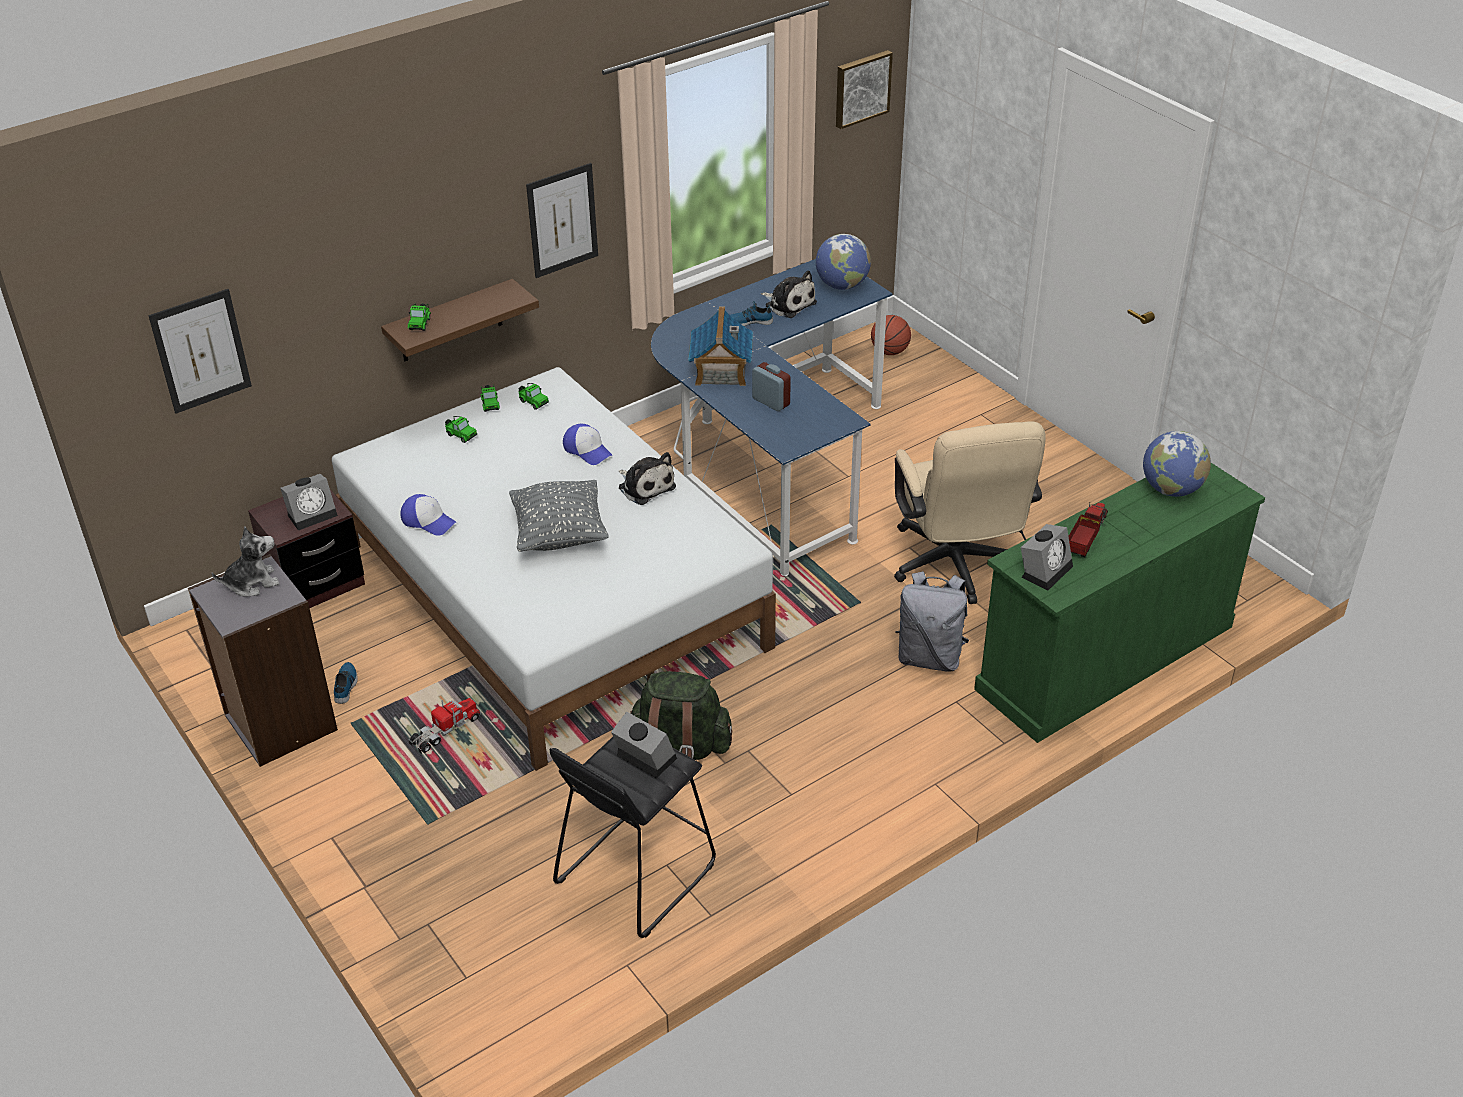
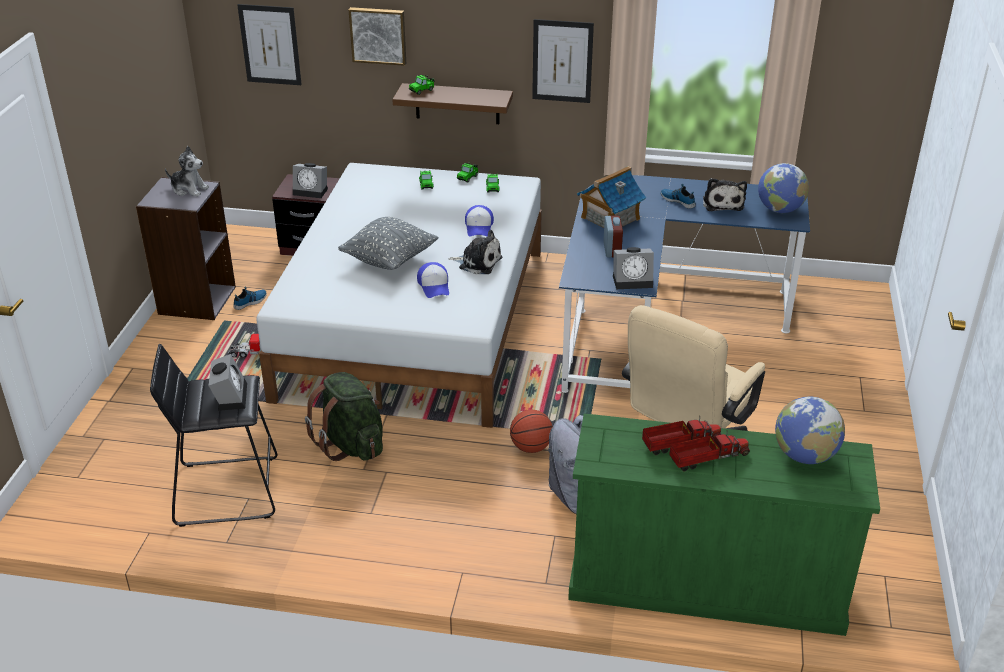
camera: 45 degrees right, 5 degrees down
(428, 521) = (338, 216): cap -> cap (434, 286)
(645, 486) = (478, 262): plush toy -> plush toy turned 75 degrees counterclockwise
(861, 88) = (882, 56): picture -> picture (378, 35)
(889, 351) = (849, 304): basketball -> basketball (531, 447)
(1045, 569) = (612, 444): alarm clock -> alarm clock (633, 280)
(1119, 536) = (707, 459): none -> toy truck

